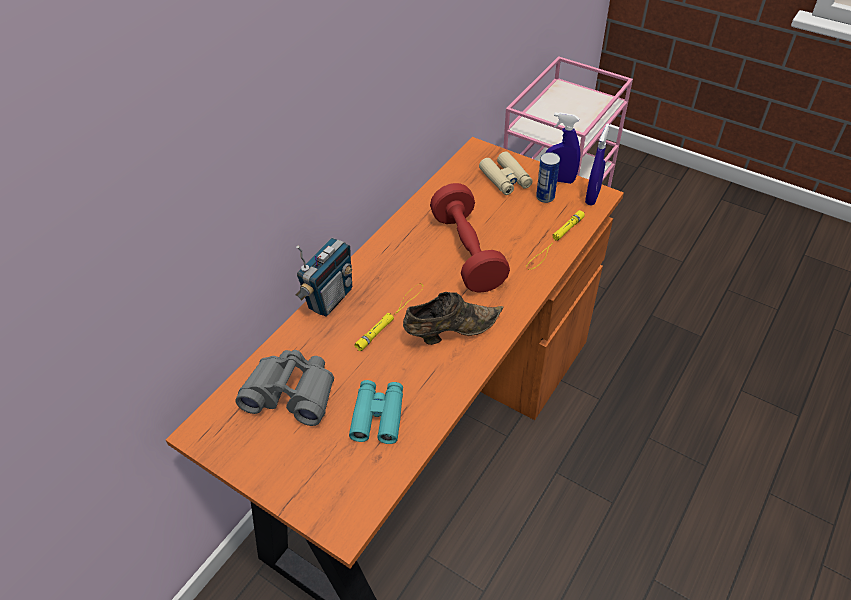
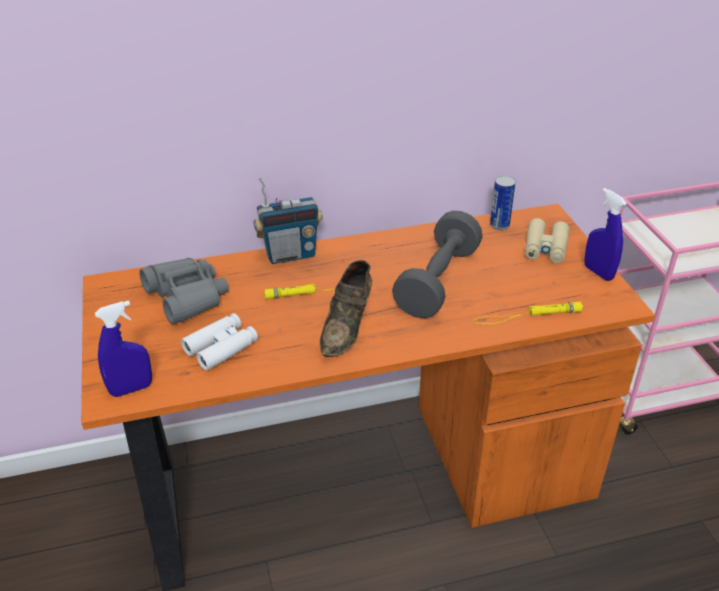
camera: 40 degrees right, 10 degrees down
(378, 416) = (221, 347): turquoise binoculars -> white binoculars
(450, 331) = (348, 326): brown shoe -> brown shoe turned 90 degrees clockwise
(467, 252) = (437, 282): red dumbbell -> grey dumbbell
(545, 197) = (565, 278): can -> can (499, 225)
(592, 197) = (615, 301): blue spray bottle -> blue spray bottle (131, 389)

